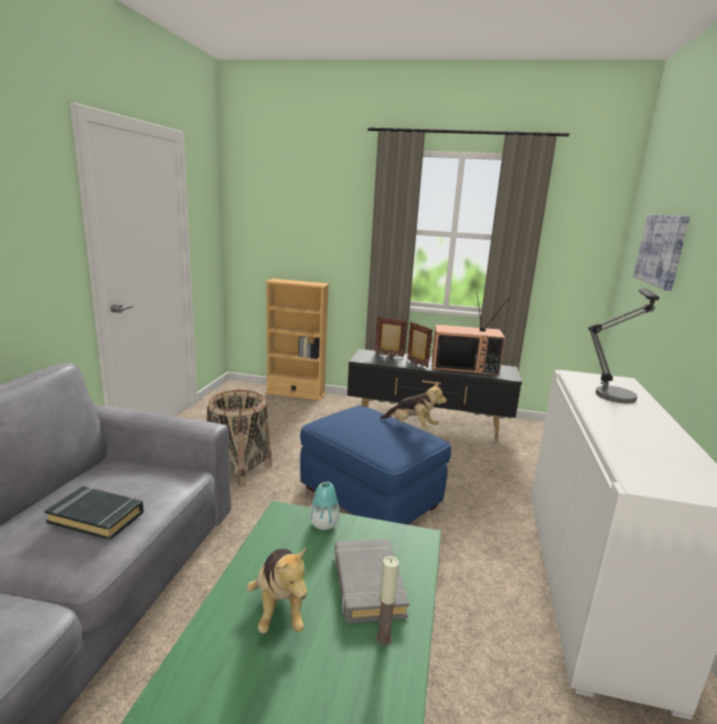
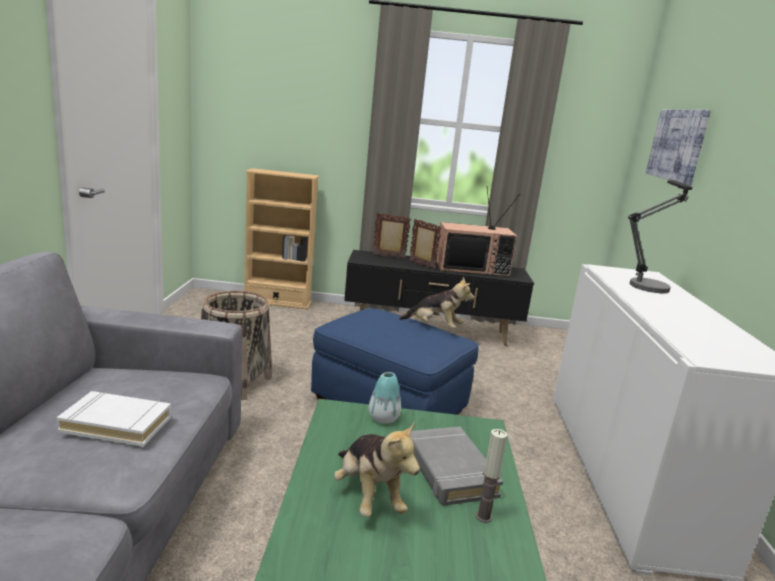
camera: 10 degrees left, 0 degrees up
(97, 517) = (117, 424): black book -> white book

